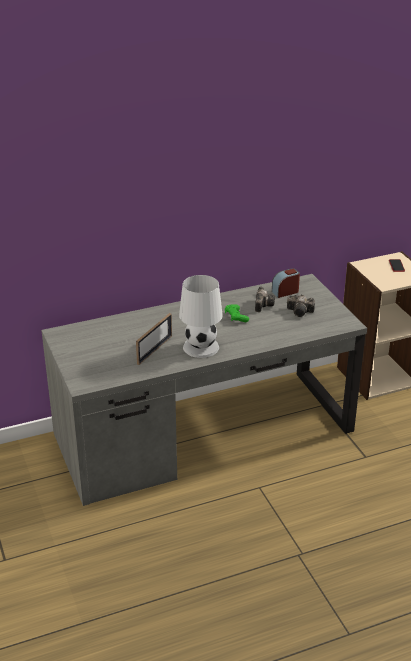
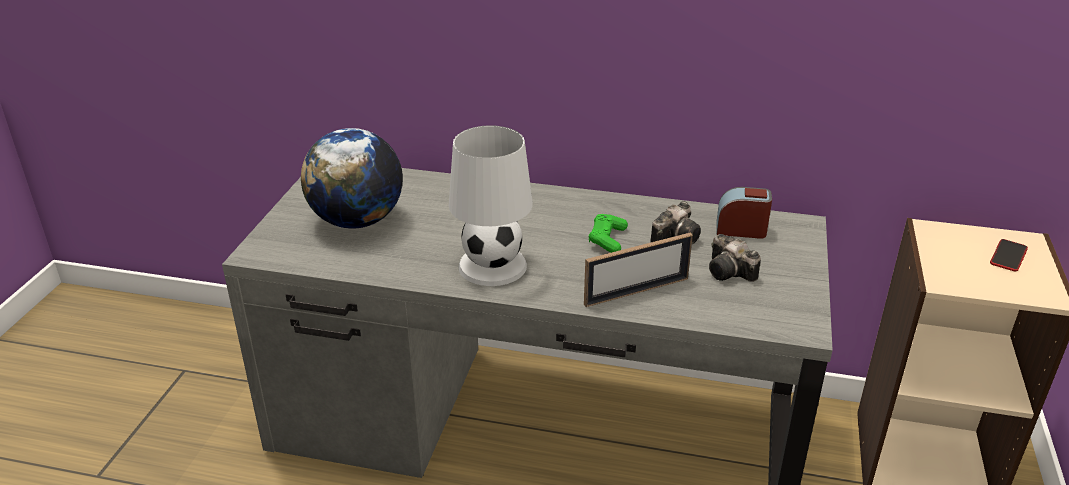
camera: 35 degrees right, 0 degrees up
(110, 352) = (357, 221): none -> globe
(154, 350) = (420, 242): picture frame -> picture frame (636, 291)

